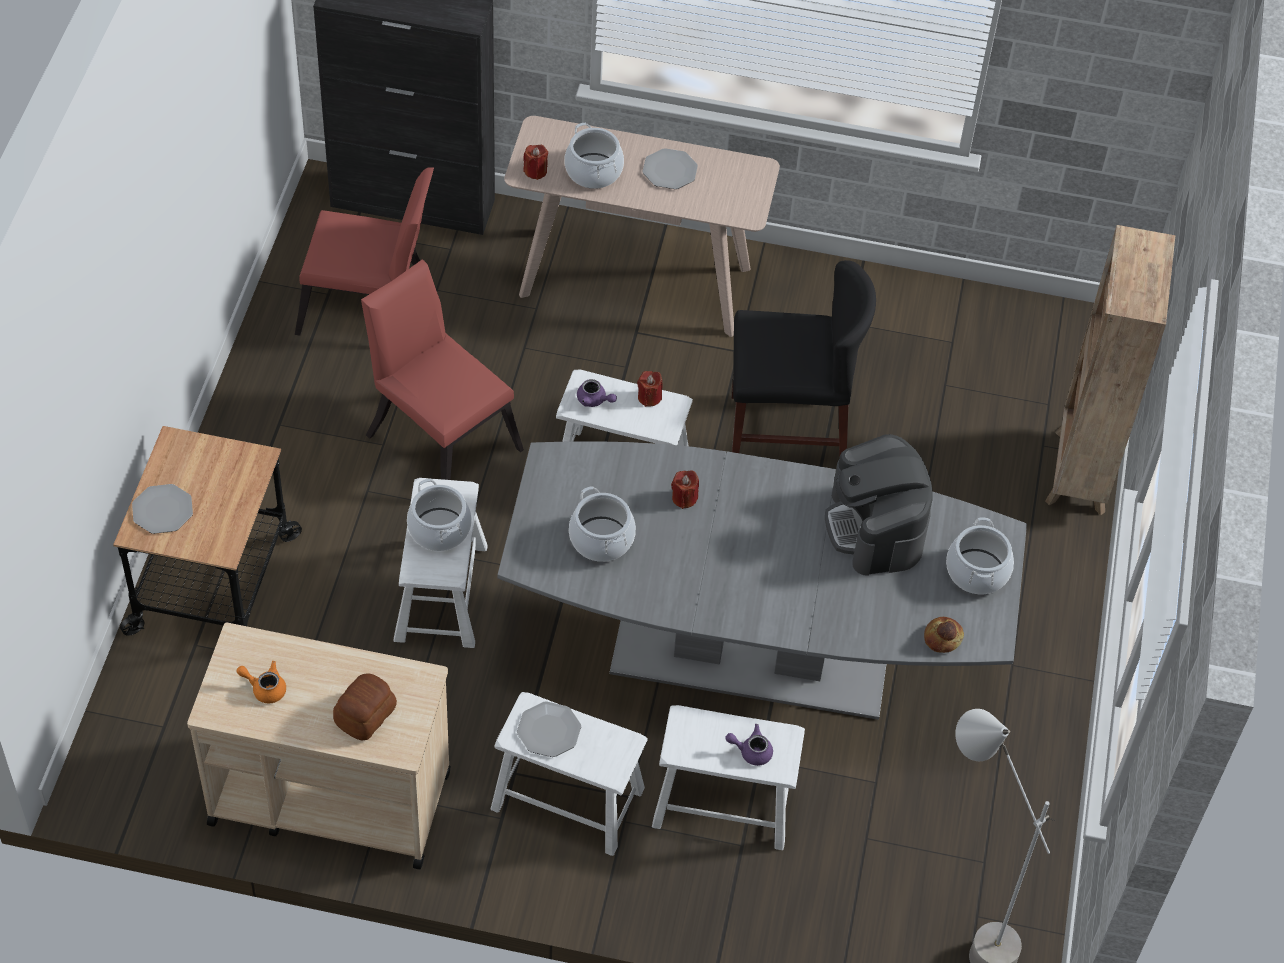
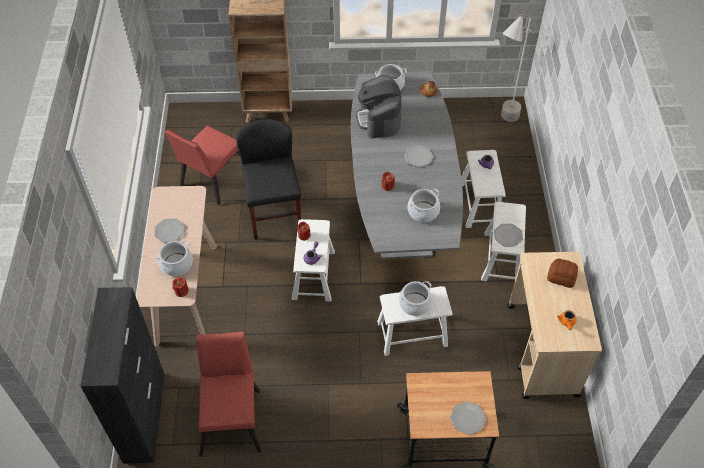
camera: 100 degrees left, 0 degrees up
(439, 436) = (314, 359): red chair -> red chair (212, 180)
(750, 569) = (418, 157): none -> plate
(875, 527) = (379, 119): coffee machine -> coffee machine turned 105 degrees clockwise

